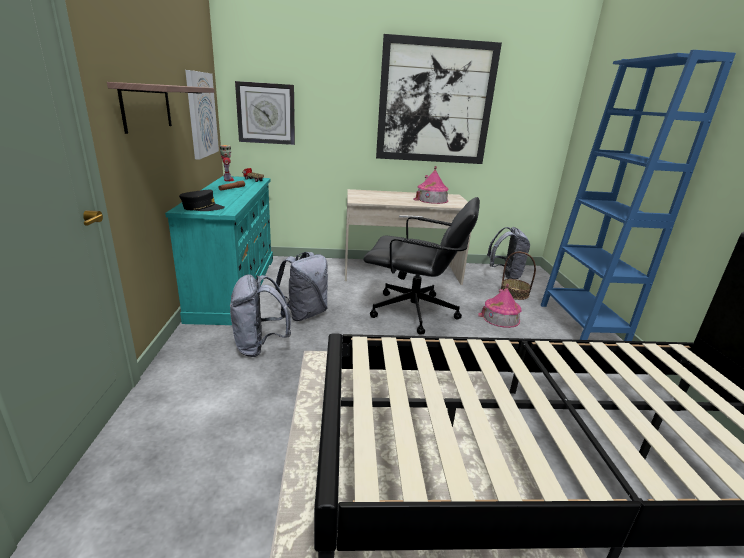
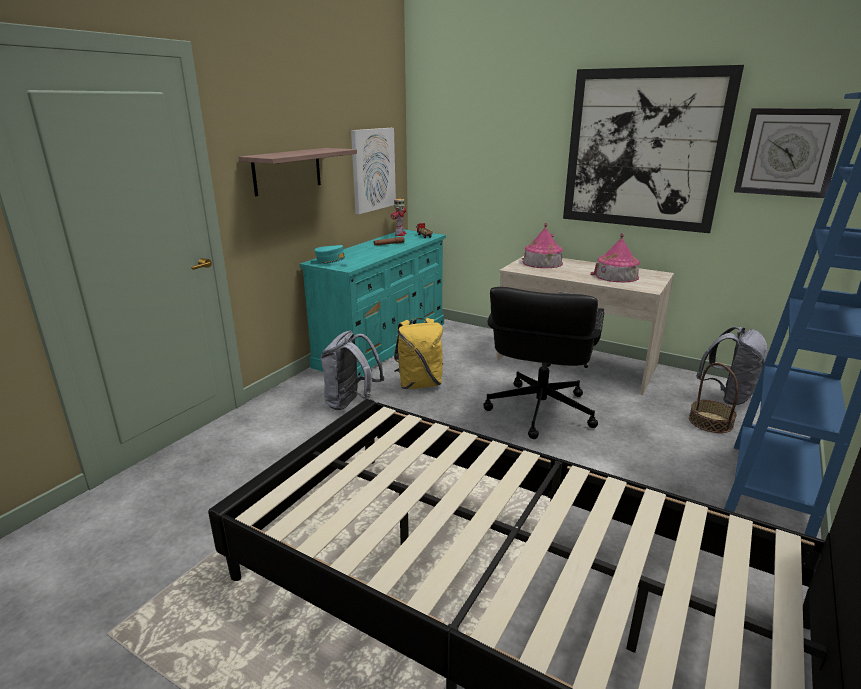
camera: 35 degrees right, 0 degrees up
(202, 208) = (333, 262): black cap -> turquoise cap
(266, 113) = (449, 165): wall clock -> wall clock (788, 152)
(304, 314) = (419, 384): grey backpack -> yellow backpack
(414, 312) = (539, 411): black office chair -> black office chair turned 60 degrees clockwise
(500, 318) = (647, 445): toy house -> toy house (542, 262)

